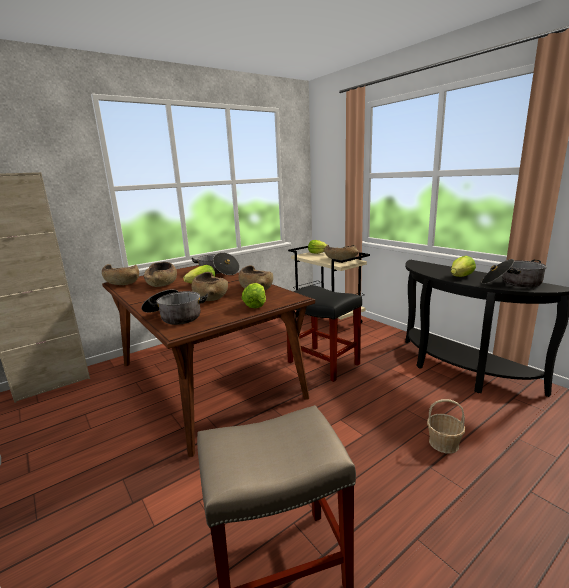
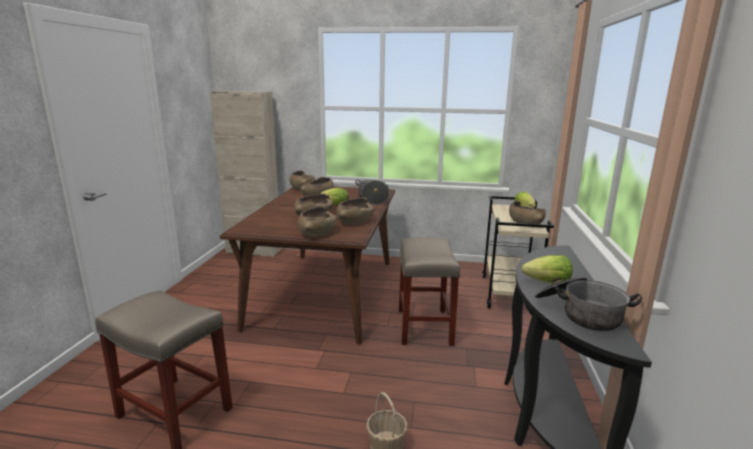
camera: 45 degrees right, 0 degrees up
(174, 316) = (262, 221): cooking pot -> none
(255, 305) = (317, 232): lettuce -> brown bowl
(324, 363) = (425, 327): black stool -> beige stool

